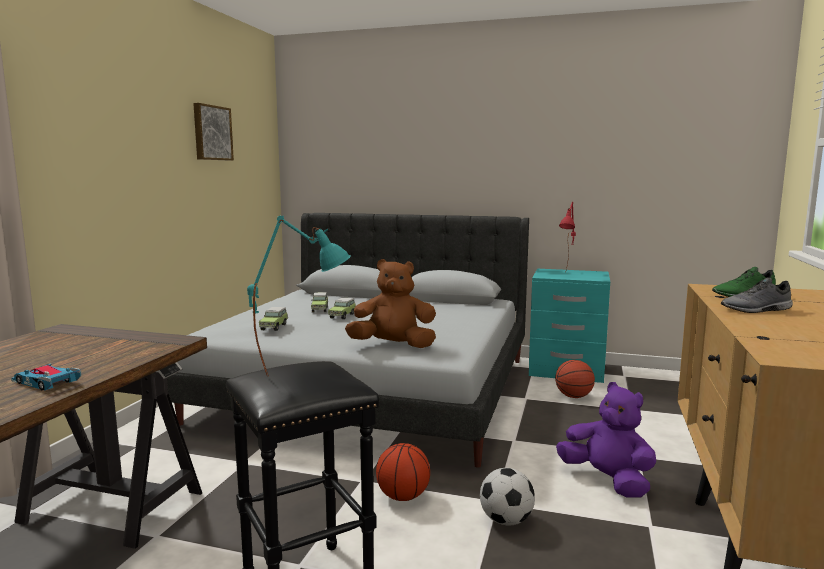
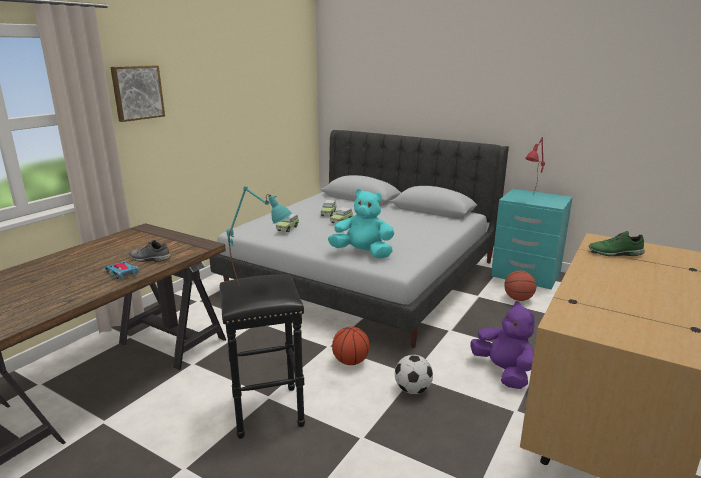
camera: 15 degrees right, 10 degrees up
(211, 133) = (258, 73): picture -> picture (137, 92)
(393, 346) = (363, 253): brown plush toy -> turquoise plush toy
(756, 310) = (605, 271): grey shoe -> grey shoe (149, 259)

